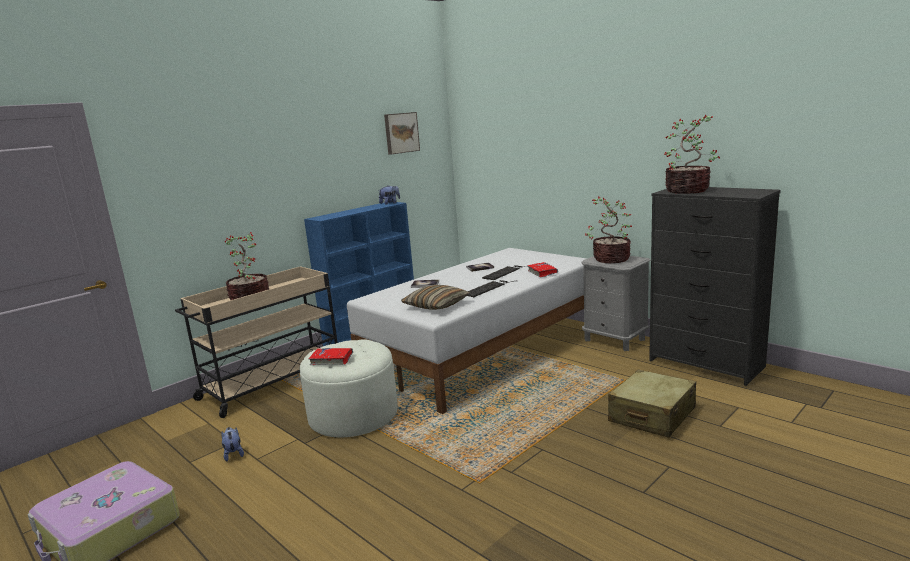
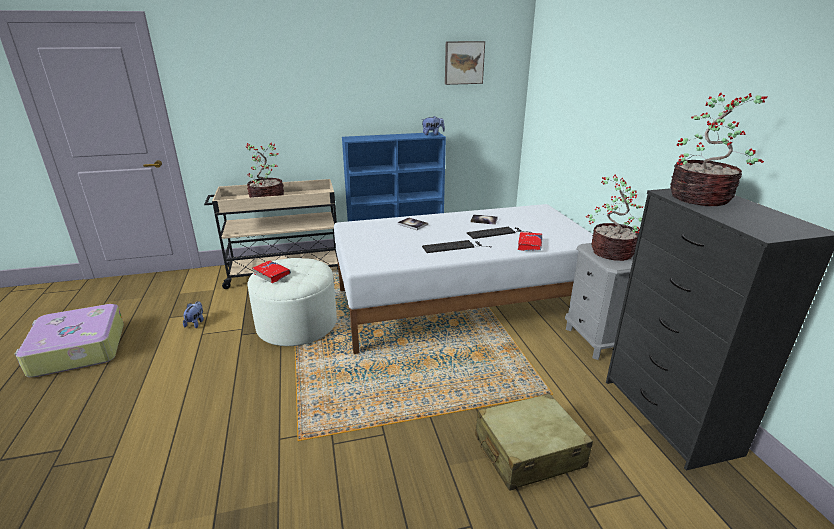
camera: 30 degrees right, 10 degrees up
(436, 305) = (385, 251): pillow -> none

